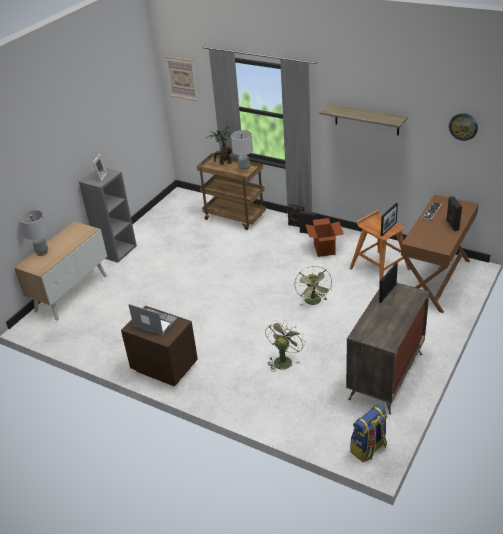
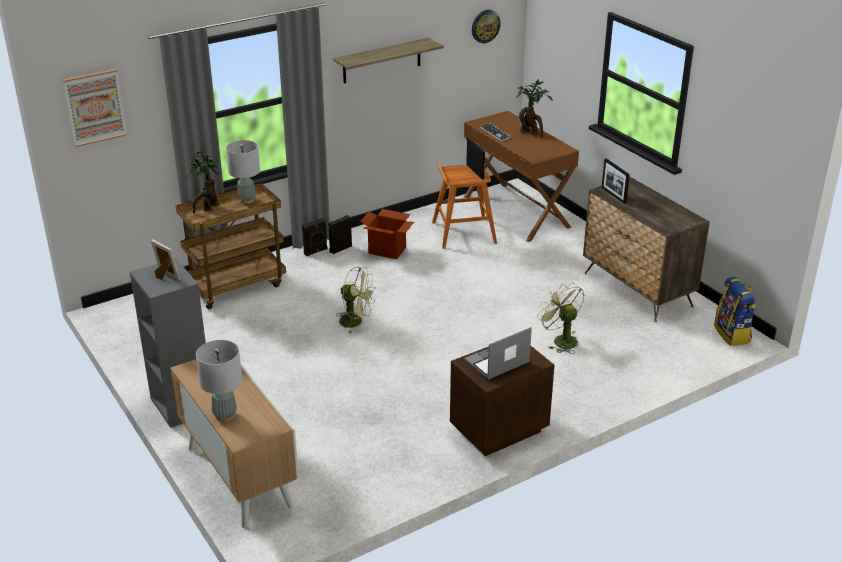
camera: 65 degrees left, 5 degrees down
(314, 302) = (479, 289): green fan -> green fan (356, 322)
(452, 225) = (530, 133): black speaker -> potted plant

